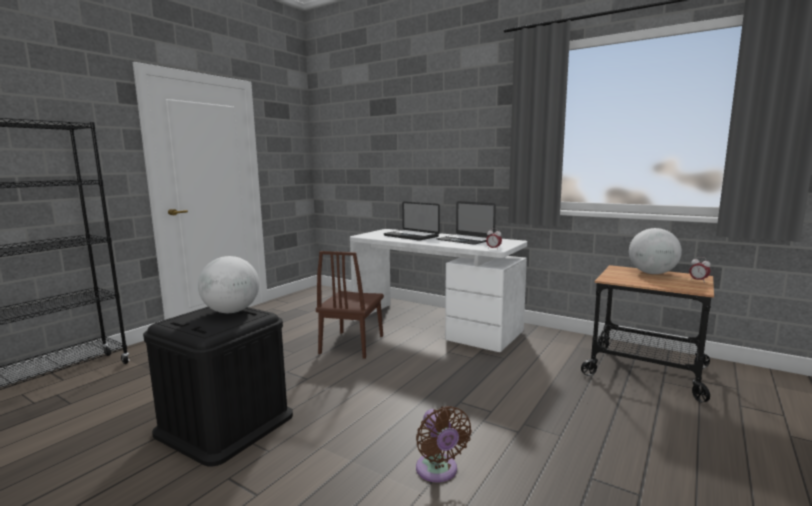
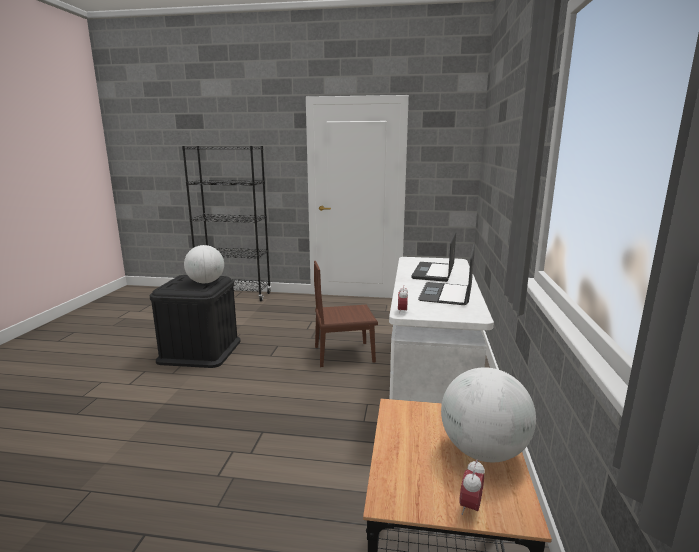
camera: 65 degrees right, 5 degrees up
(438, 471) = (153, 442): brown fan -> none

